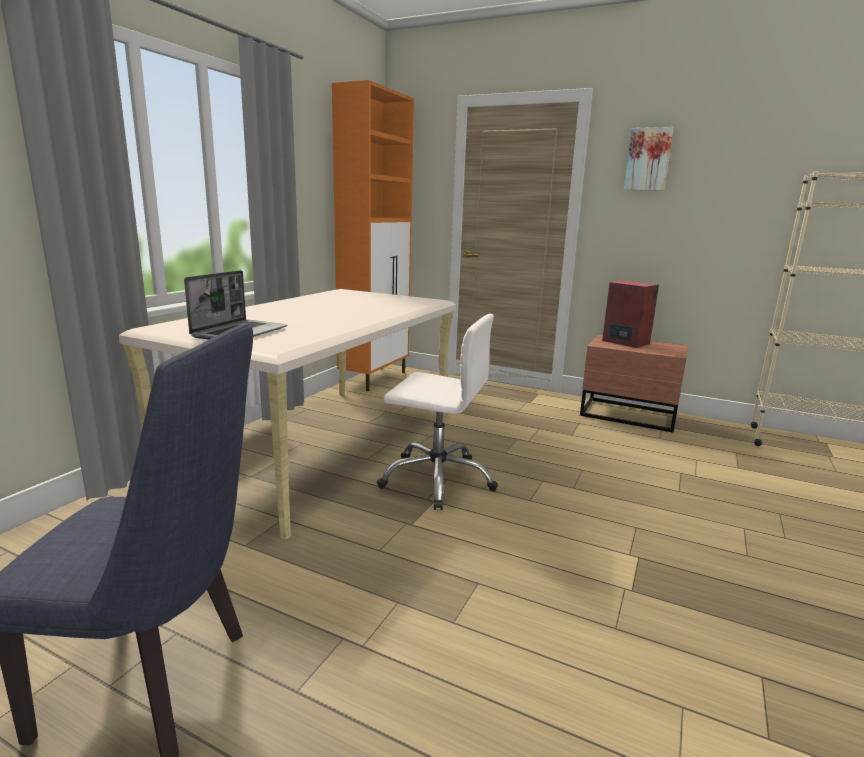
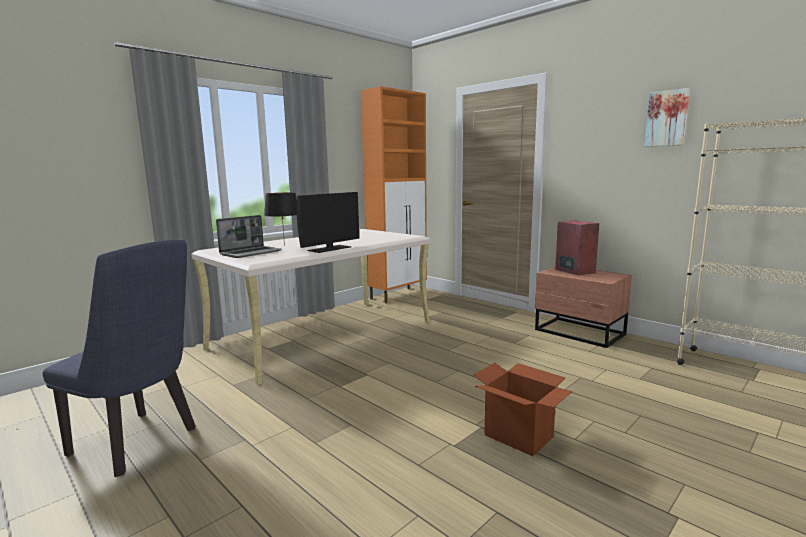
camera: 20 degrees right, 5 degrees down
(273, 318) = (284, 246): none -> black table lamp
(355, 322) = (329, 249): none -> monitor
(437, 479) = (382, 362): white office chair -> none
(648, 159) = (591, 123): picture -> picture (667, 118)
(689, 562) = (519, 436): none -> cardboard box

